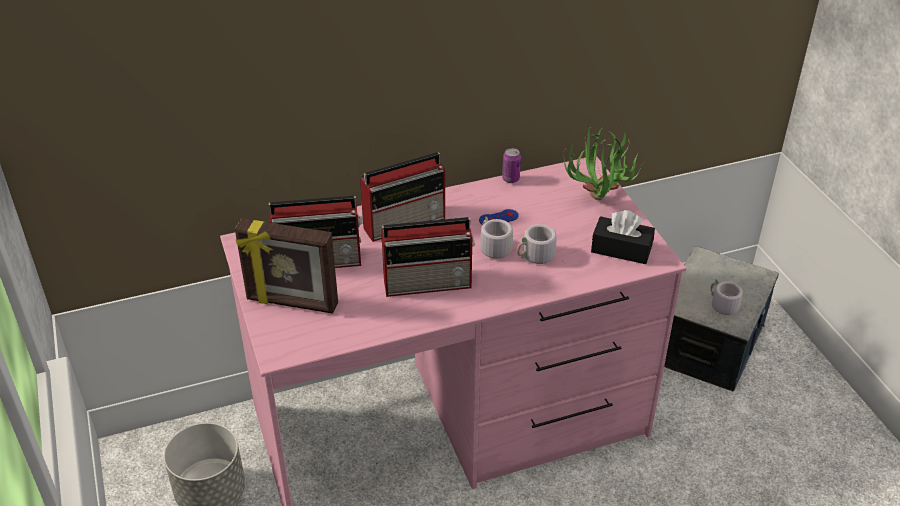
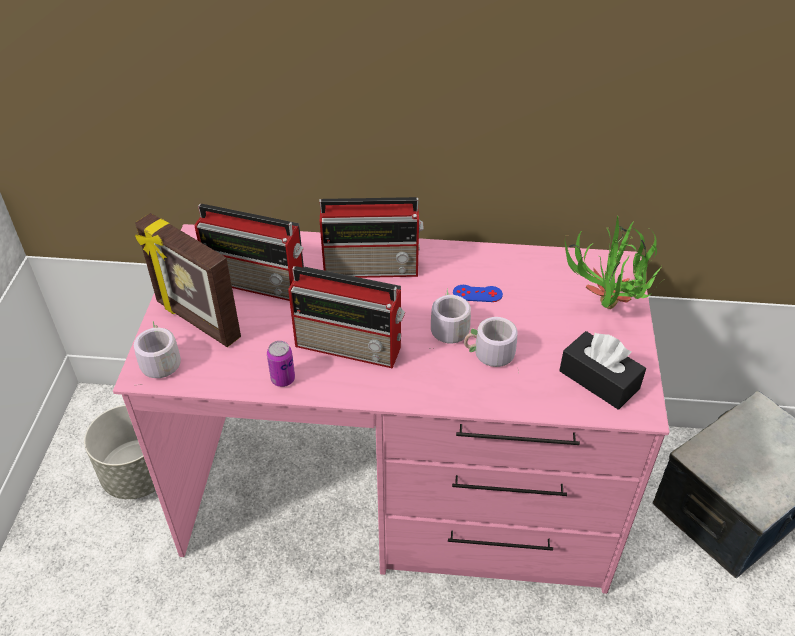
camera: 25 degrees right, 5 degrees up
(510, 179) = (521, 251): can -> can (283, 379)
(721, 306) = (751, 476): grey mug -> grey mug (158, 361)

